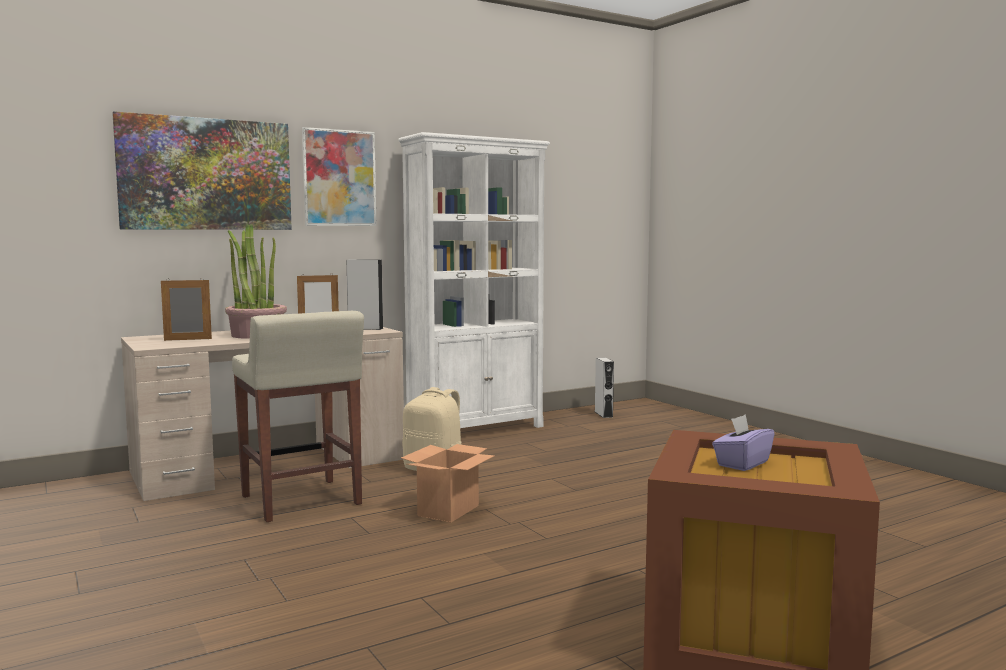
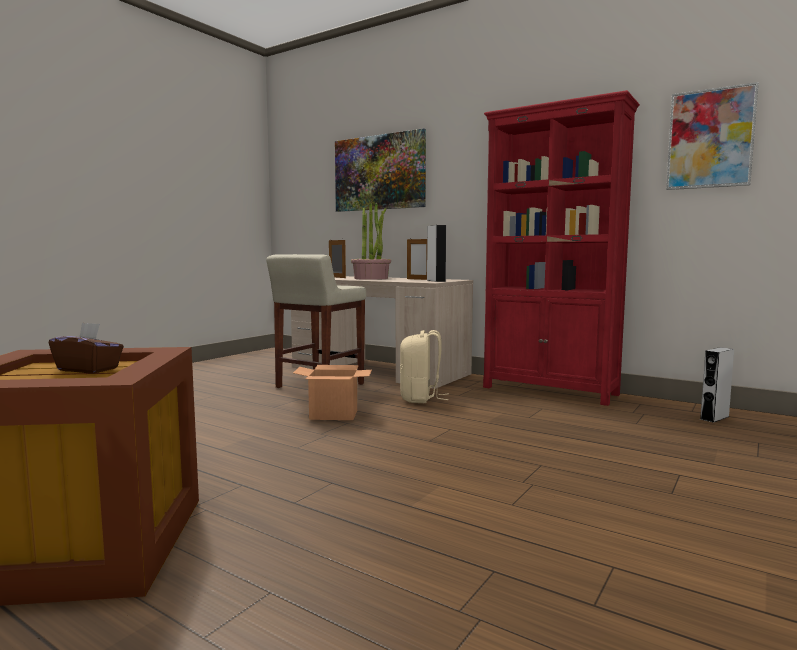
camera: 65 degrees right, 0 degrees up
(339, 178) = (460, 164): picture -> picture (710, 139)
(477, 429) = (550, 391): white bookcase -> red bookcase
(742, 463) = (89, 369): purple tissue box -> brown tissue box

